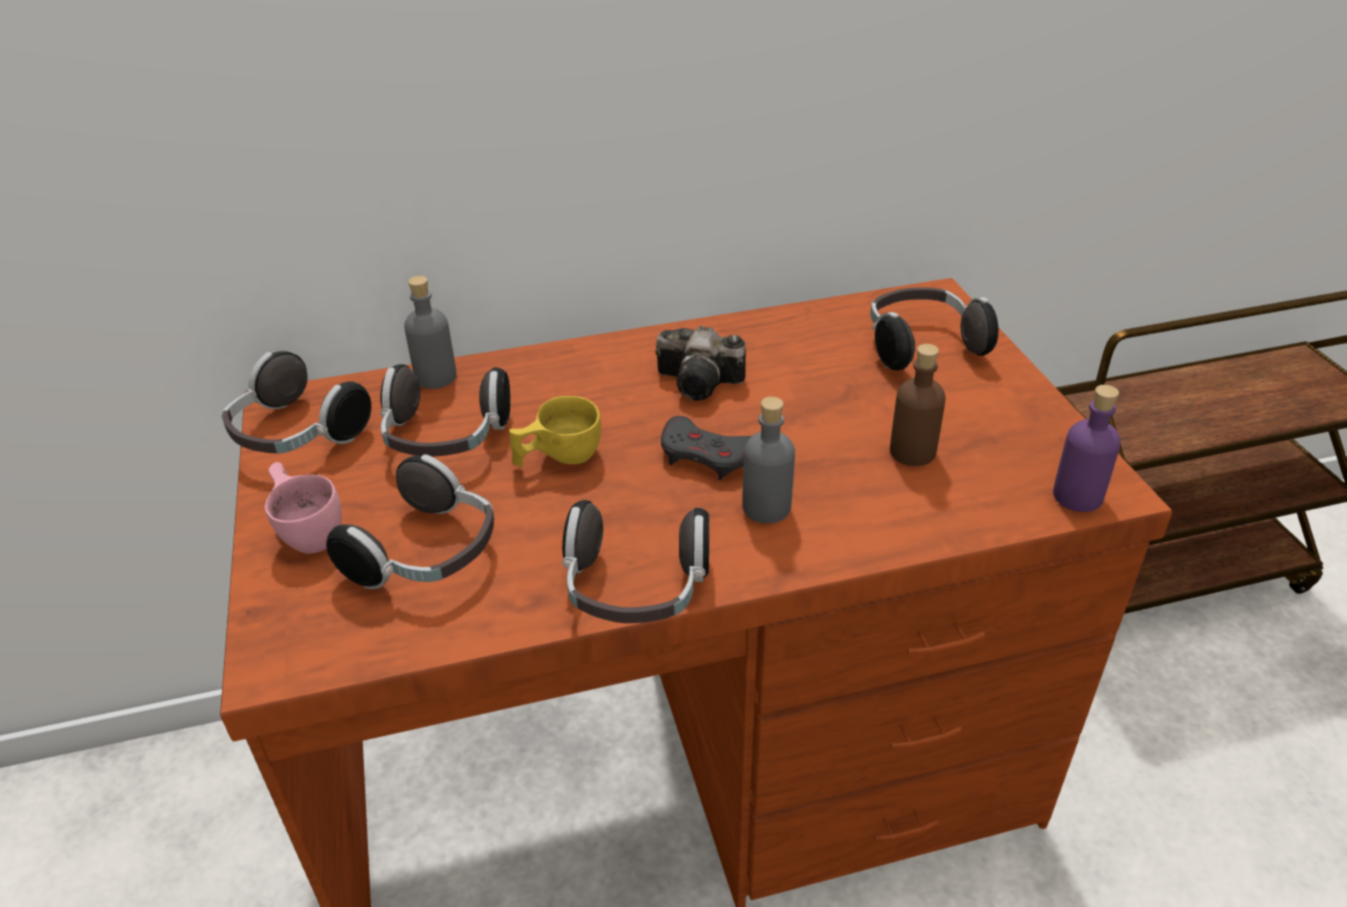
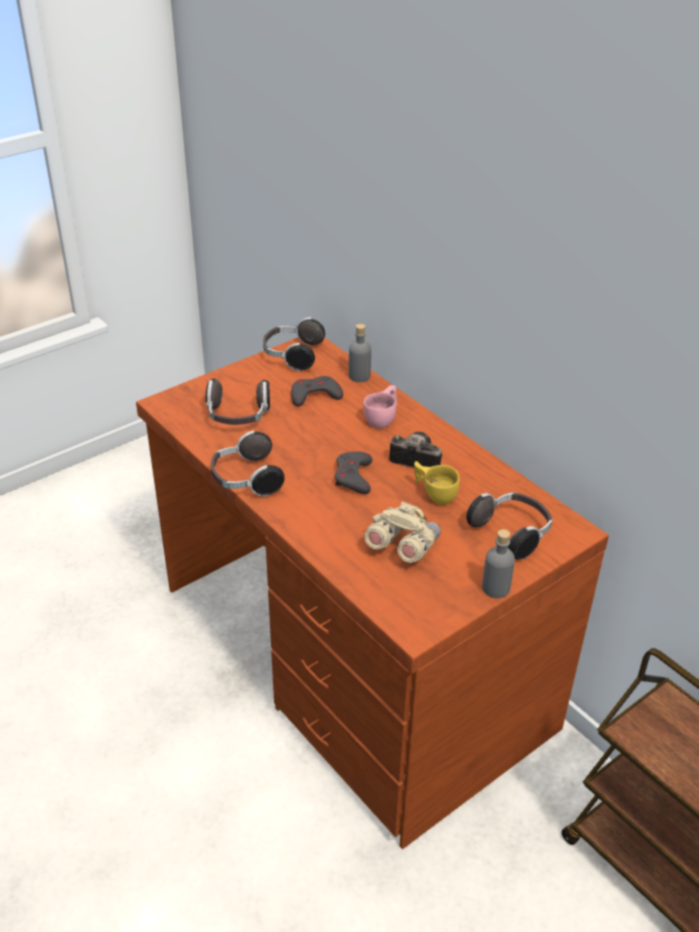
camera: 65 degrees right, 0 degrees up
(309, 529) = (237, 382): pink cup -> pink cup (383, 418)
(445, 439) = (315, 395): headphones -> grey game controller
(557, 457) = (322, 431): yellow cup -> yellow cup (434, 493)
(703, 382) = (414, 459): camera -> camera turned 120 degrees clockwise
(766, 507) = (324, 505): grey bottle -> grey bottle (495, 588)
(912, 452) = (401, 547): brown bottle -> beige binoculars
(1077, 496) = (401, 617): purple bottle -> none

